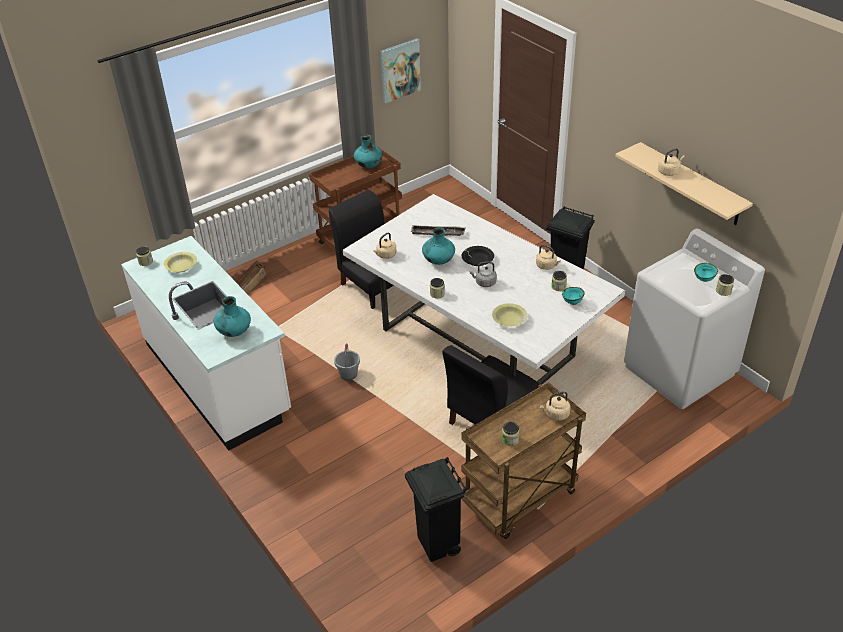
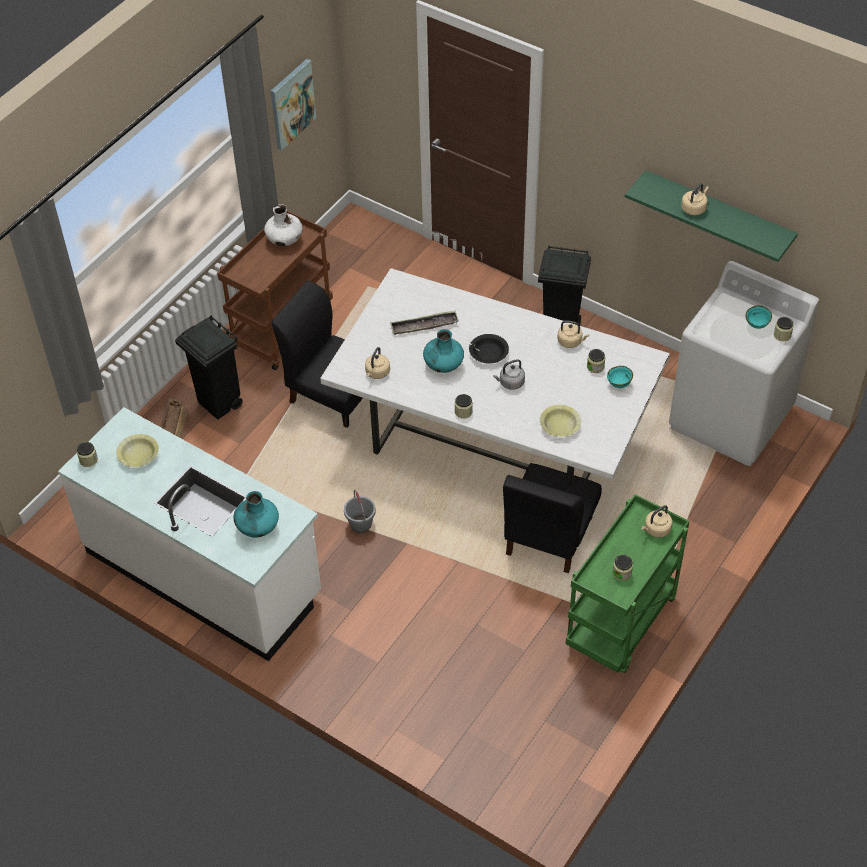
camera: 20 degrees left, 10 degrees up
(369, 165) = (285, 240): turquoise vase -> white vase
(438, 545) = (558, 701): black trash can -> black trash can (219, 404)
(519, 501) = (621, 625): brown cart -> green cart
(691, 184) = (718, 214): beige shelf -> green shelf

